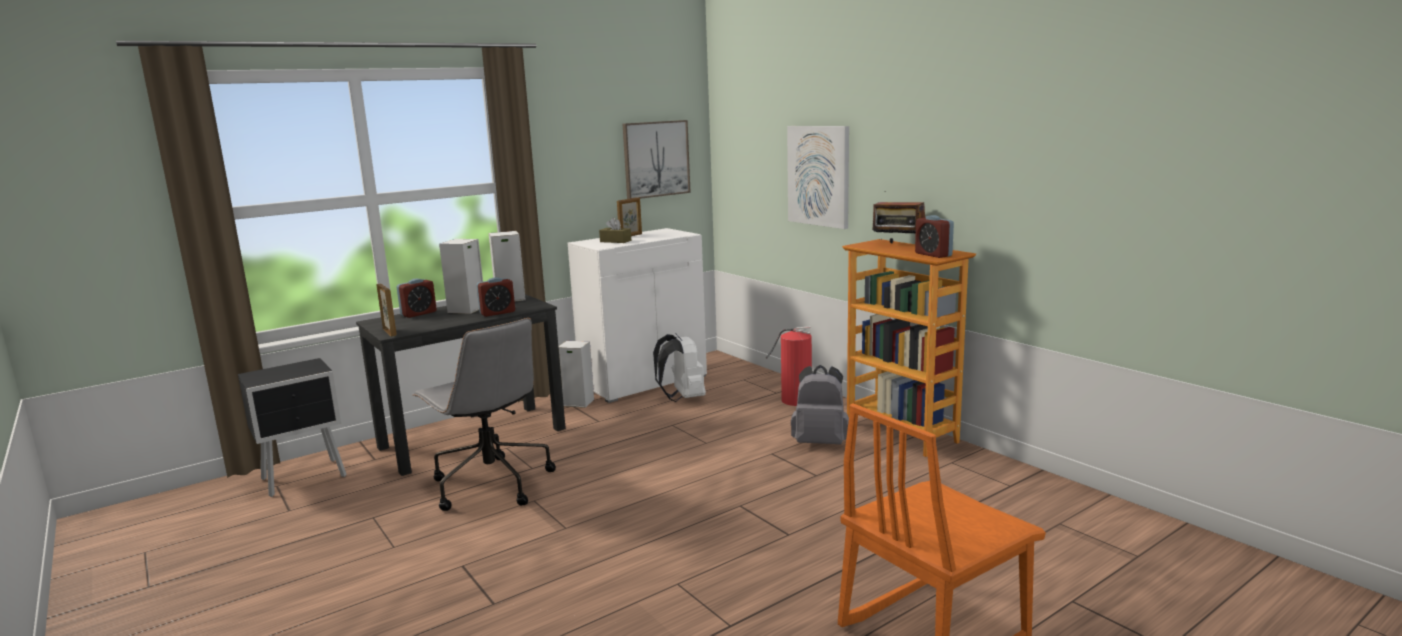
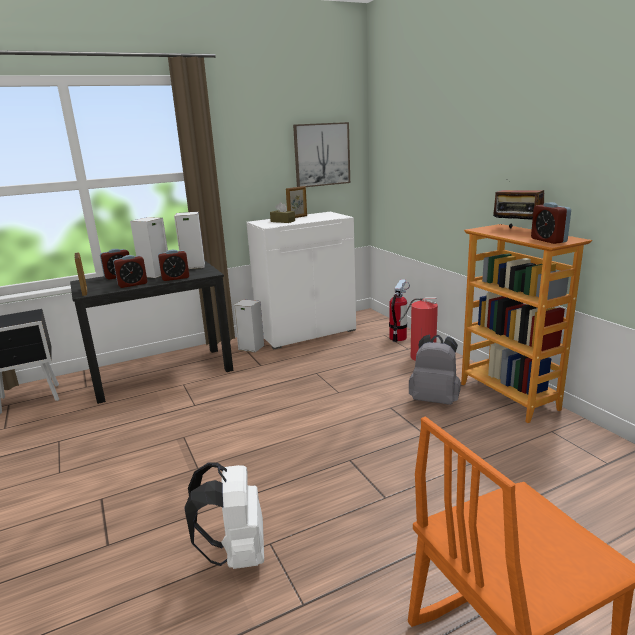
camera: 10 degrees right, 5 degrees up
(446, 322) = (132, 284): none -> alarm clock
(490, 484) = (157, 417): grey office chair -> none
(683, 398) = (332, 349): white backpack -> white backpack (236, 553)
(761, 381) = (398, 338): none -> fire extinguisher
(819, 175) = (452, 167): picture -> none

